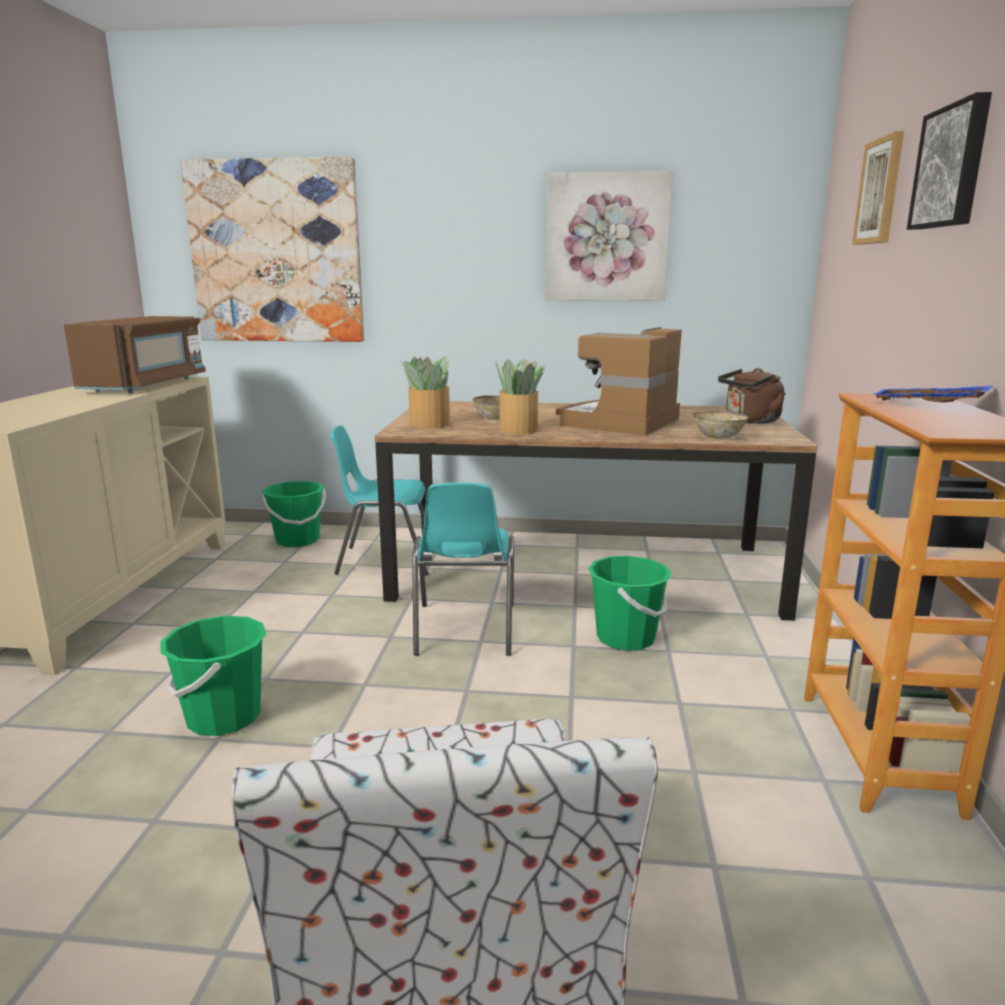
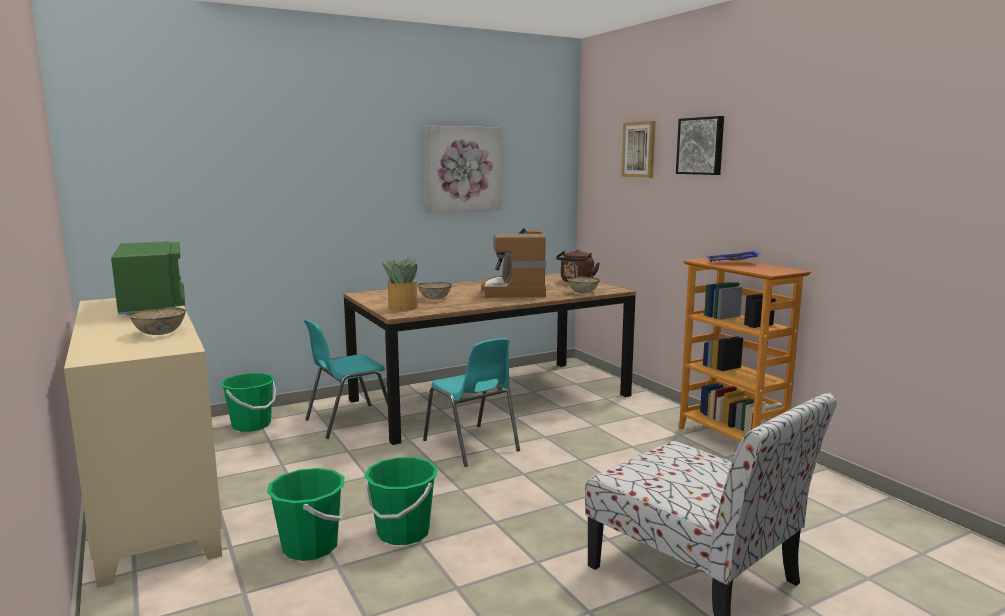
camera: 35 degrees left, 5 degrees down
(49, 411) = (160, 333): none -> bowl
(146, 385) = (152, 305): brown microwave -> green microwave
(276, 252) = (208, 182): picture -> none
(518, 429) = (467, 303): potted plant -> none
(626, 638) = (565, 425): green bucket -> green bucket (310, 547)

